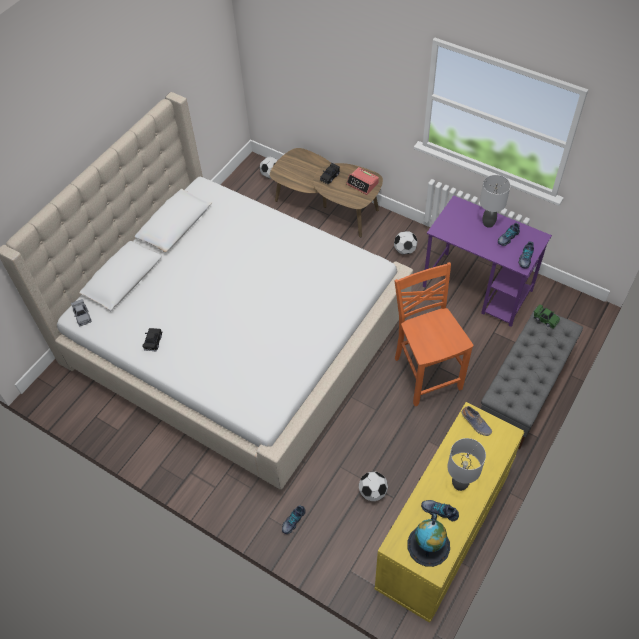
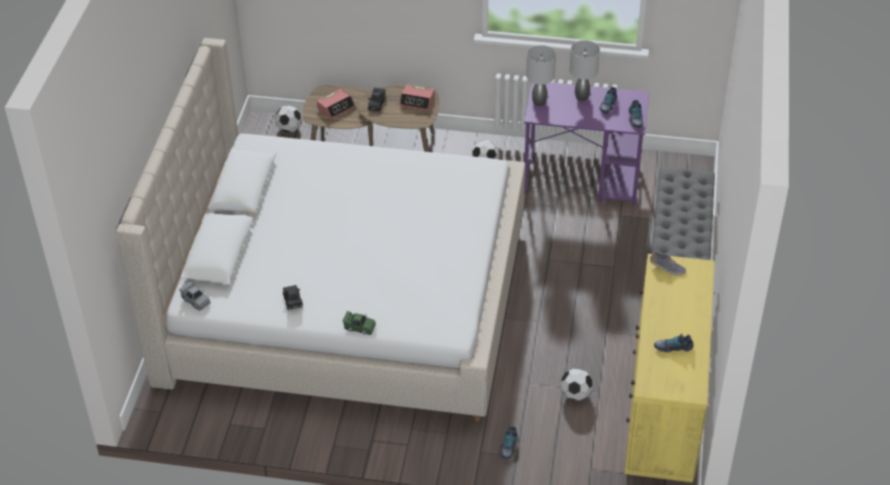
camera: 25 degrees left, 10 degrees down
(299, 171) = (336, 107): none -> alarm clock
(426, 373) = (571, 272): orange chair -> none
(428, 545) = (678, 376): globe -> none
(460, 484) = (679, 320): grey table lamp -> grey table lamp (539, 102)
(545, 319) = (676, 175): green toy car -> green toy car (359, 327)

